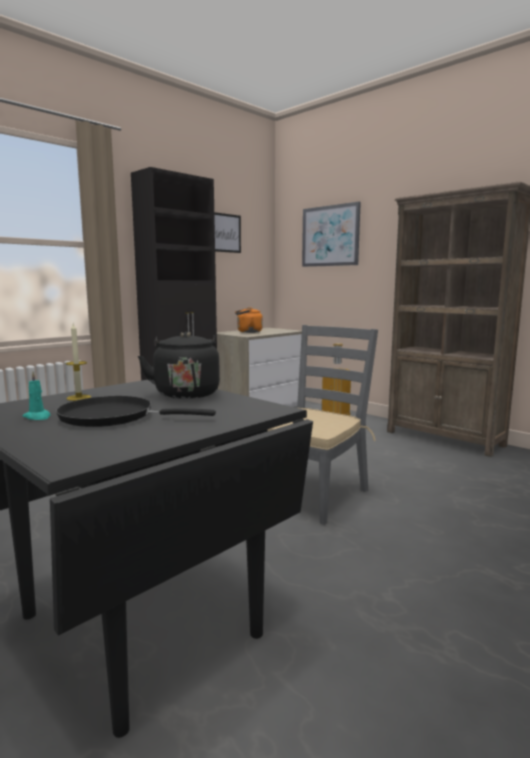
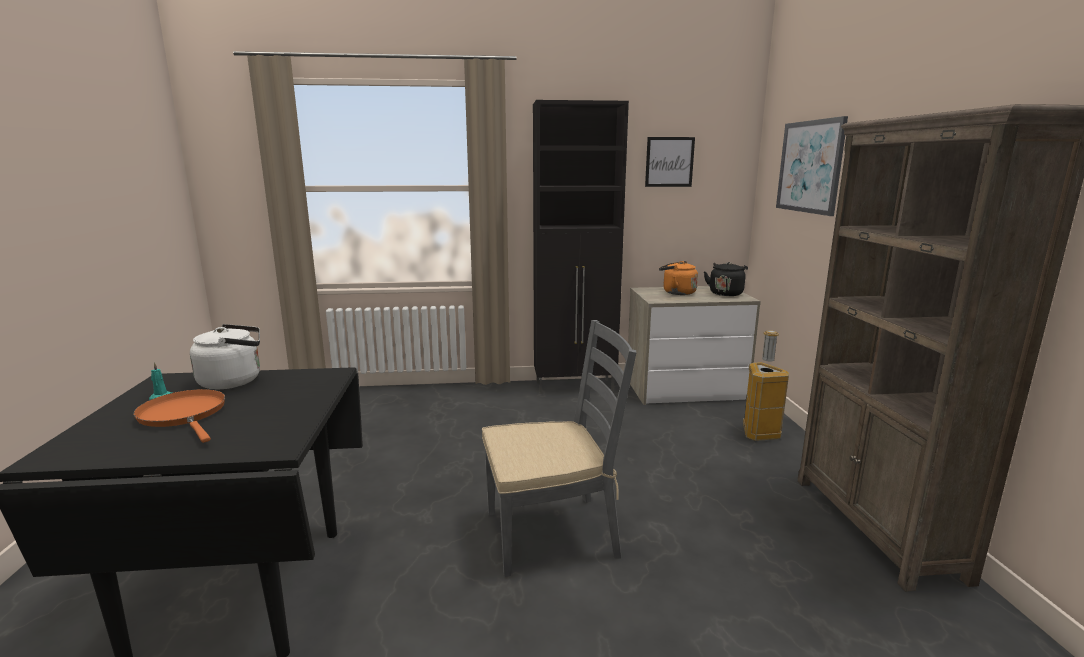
camera: 40 degrees right, 5 degrees up
(79, 397) = (234, 381): candle -> white kettle
(113, 417) = (184, 415): black frying pan -> orange frying pan
(186, 393) = (297, 399): black kettle -> black kettle (726, 293)

